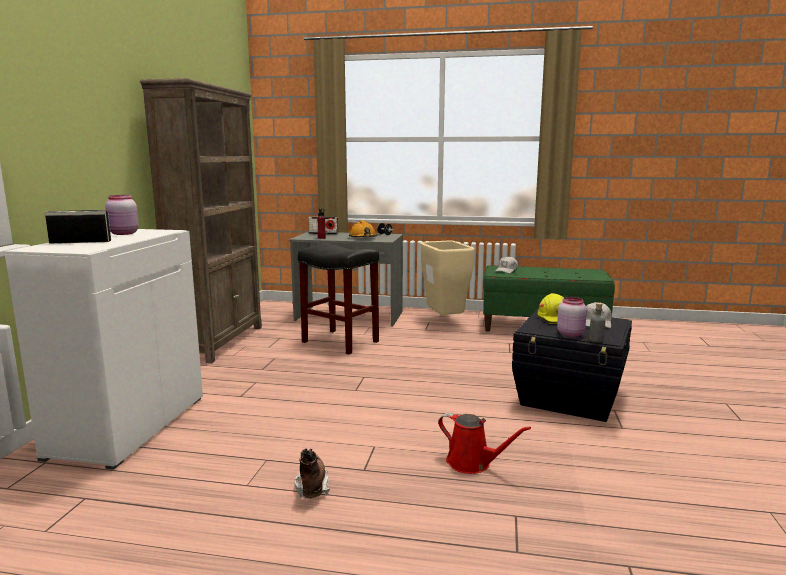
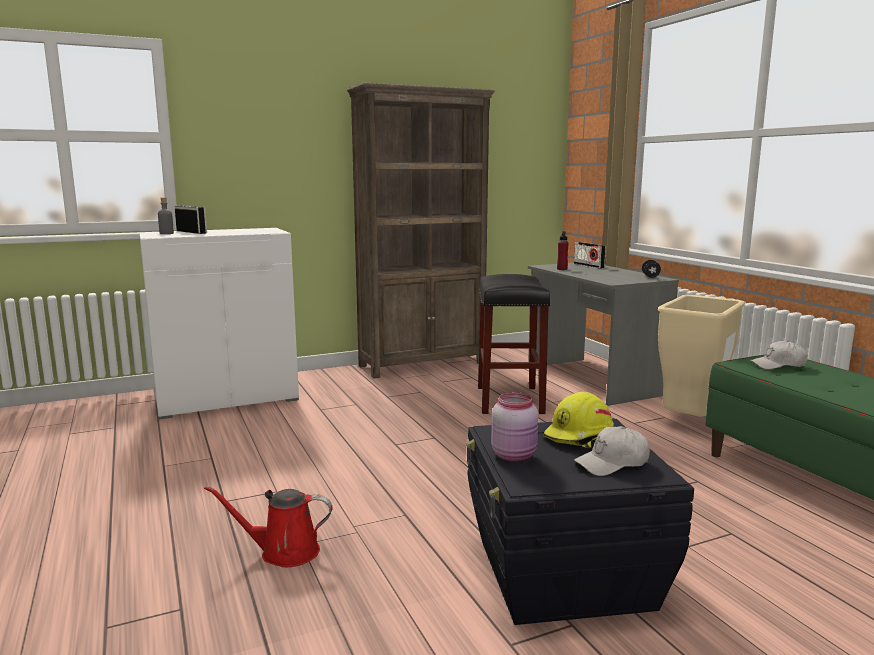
camera: 55 degrees right, 0 degrees up
(123, 233) = (245, 230): pink jar -> none
(312, 486) = (178, 489): brown boot -> none
(363, 238) = (603, 276): orange hard hat -> none
(472, 463) = (283, 552): red watering can -> red watering can turned 90 degrees clockwise
(596, 339) = (514, 475): grey bottle -> grey bottle (166, 233)

